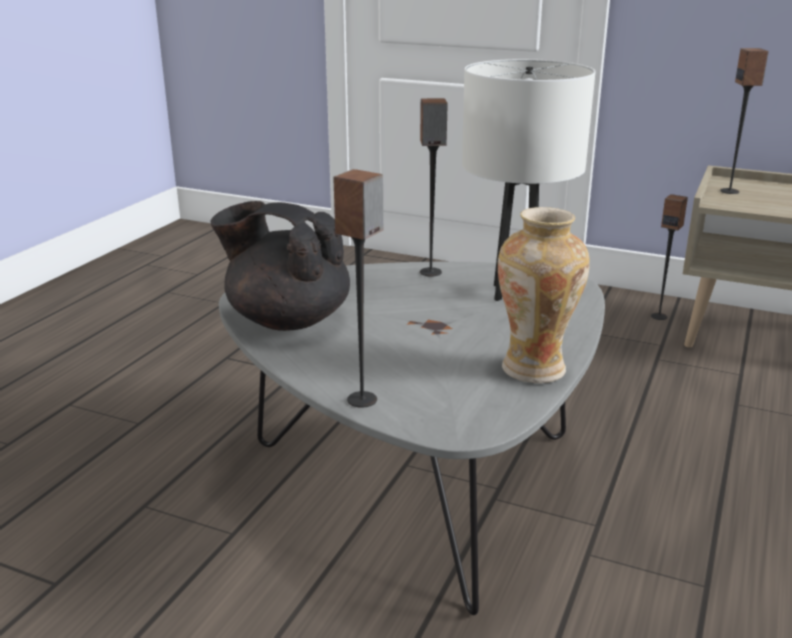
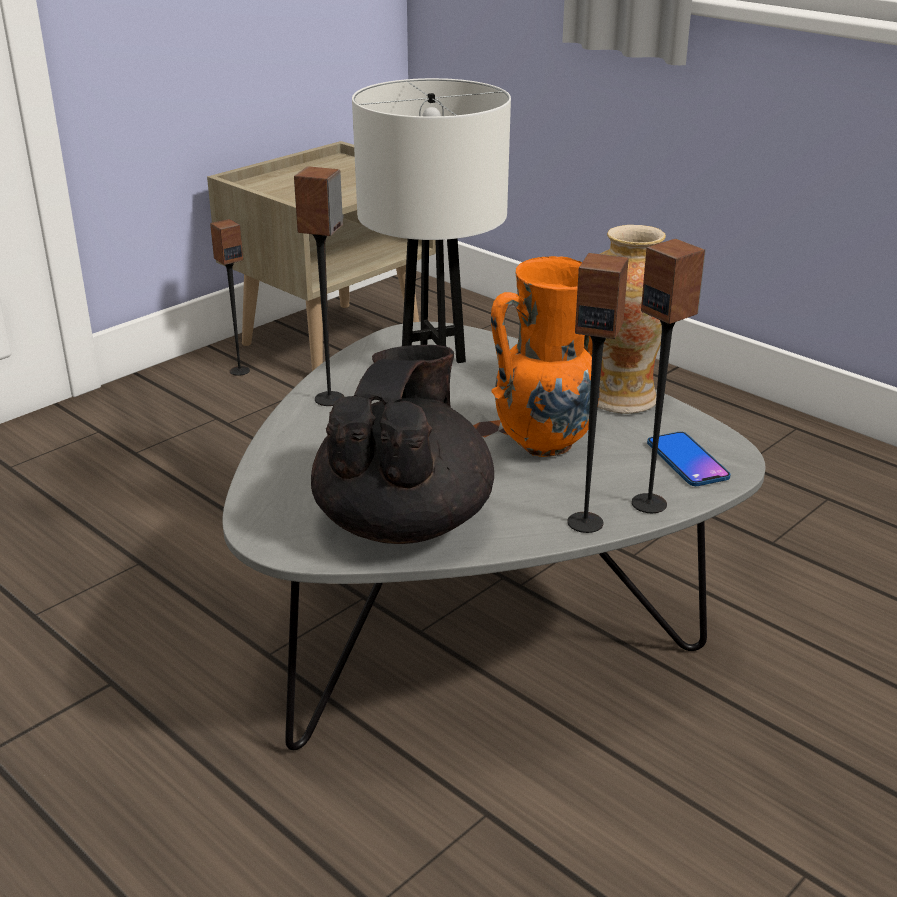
camera: 70 degrees left, 5 degrees up
(287, 320) = (404, 521): black teapot -> black teapot turned 150 degrees clockwise
(427, 349) = (546, 444): none -> orange vase
(446, 409) = (687, 460): none -> phone
(730, 191) = (280, 194): speaker -> speaker (585, 522)

